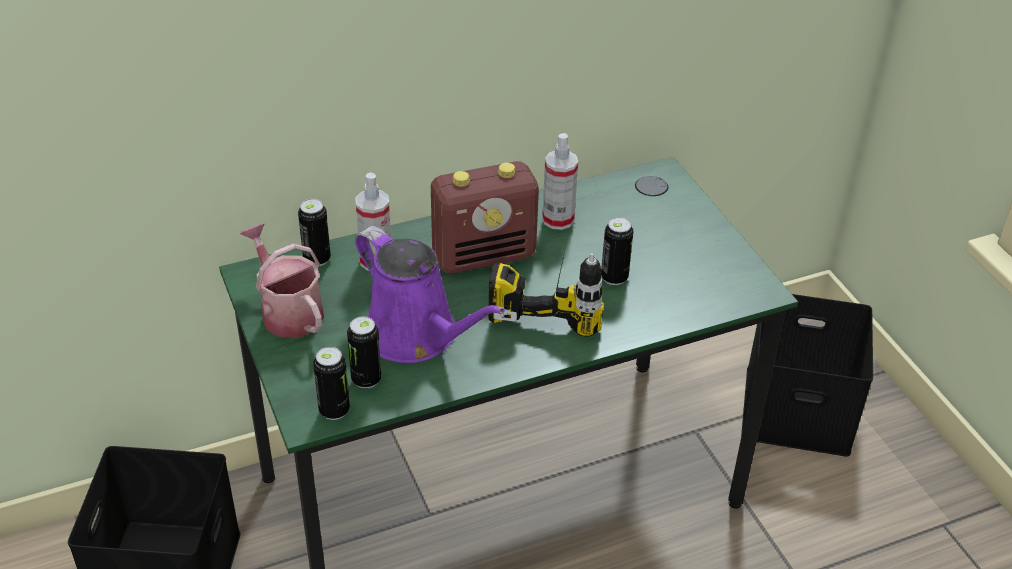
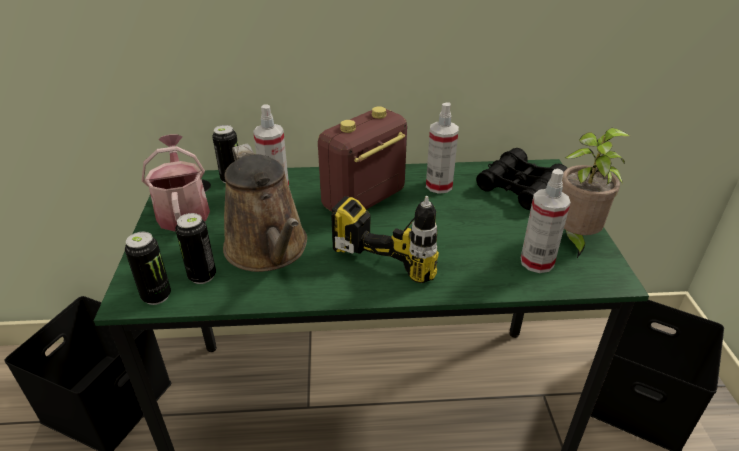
camera: 20 degrees right, 5 degrees down
(417, 336) = (269, 250): purple watering can -> brown watering can
(484, 255) = (363, 200): radio -> radio turned 135 degrees clockwise
(614, 277) = (468, 238): can -> none
(645, 205) = (520, 188): none -> black binoculars
(689, 289) = (537, 262): none -> spray bottle
(717, 256) = (574, 239): none -> potted plant

